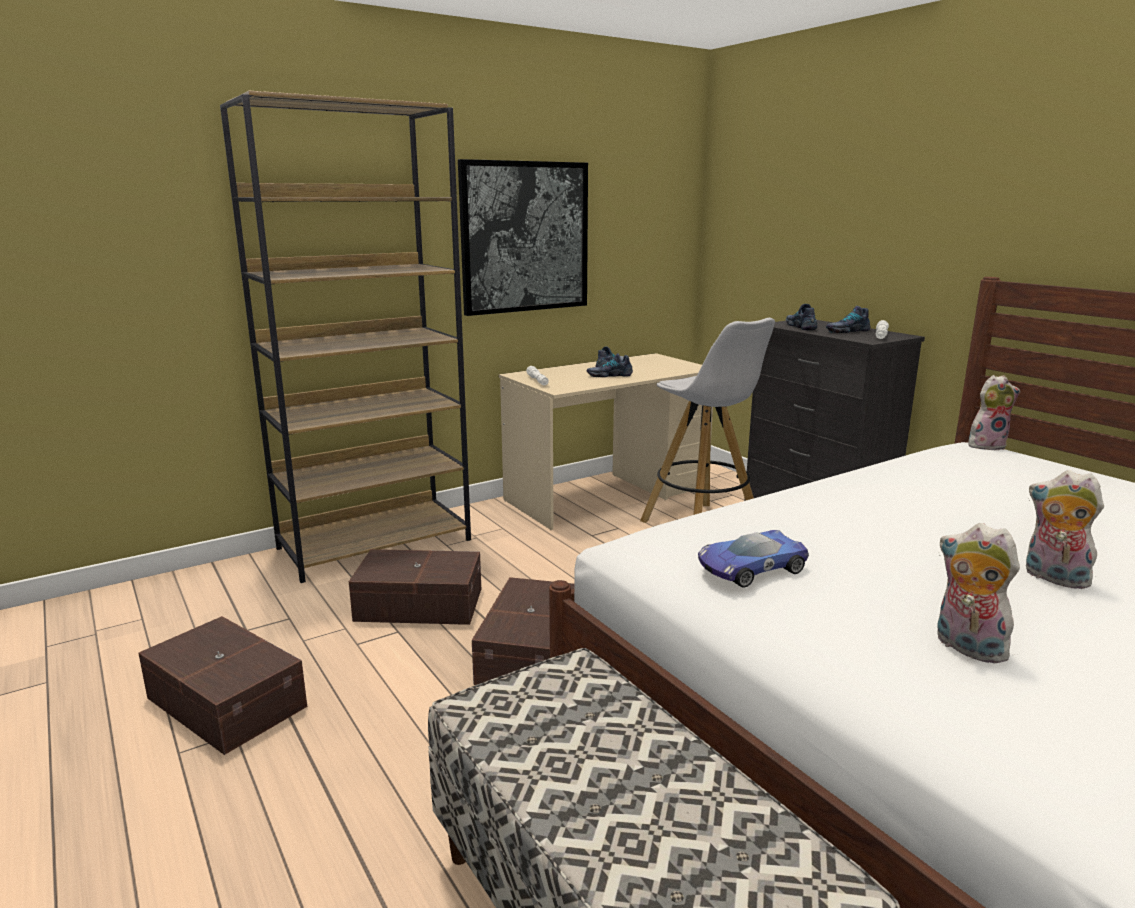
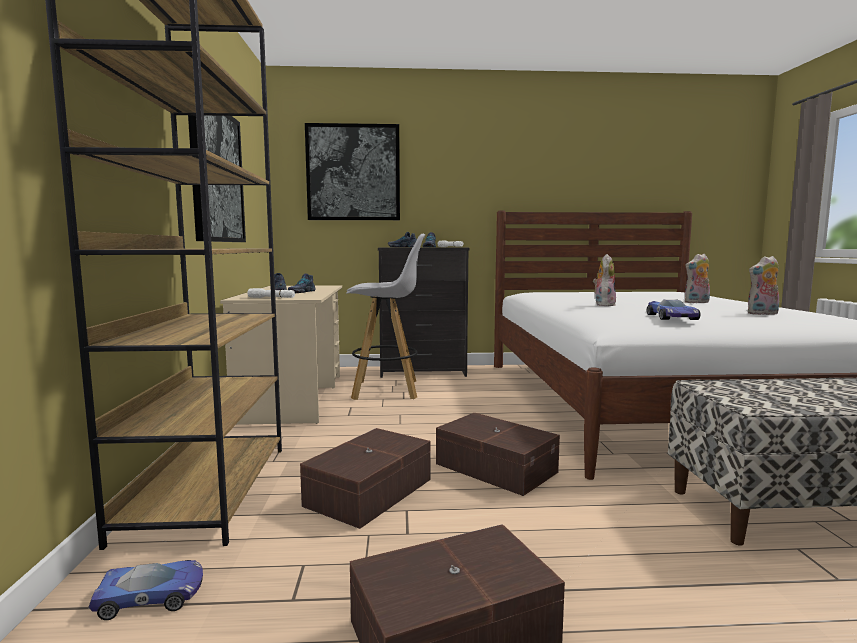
camera: 60 degrees left, 10 degrees down
(234, 585) = (152, 596): none -> toy car
(789, 200) = (353, 173): none -> picture
(986, 445) = (529, 292): plush toy -> plush toy (603, 304)

